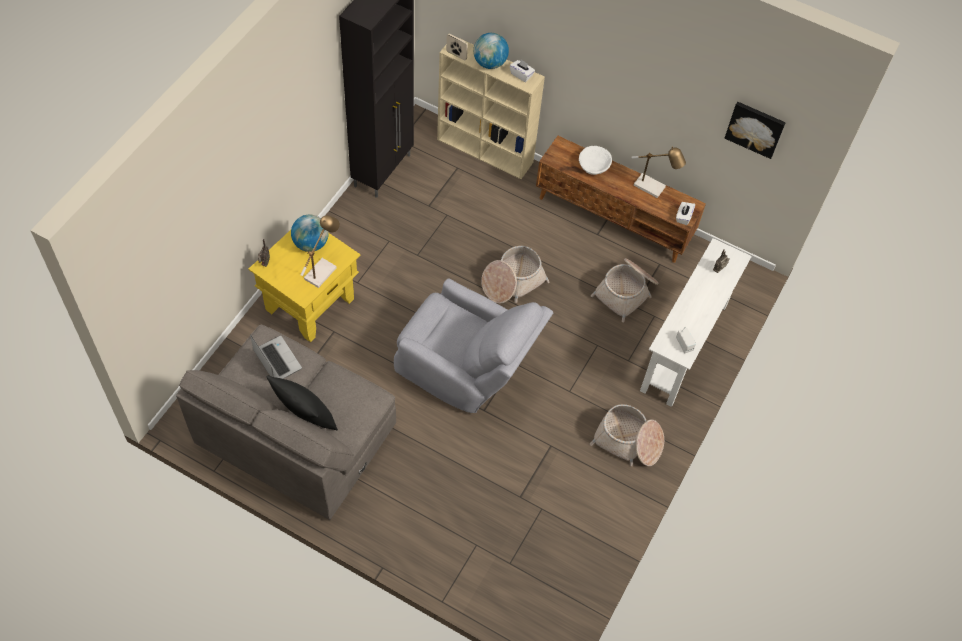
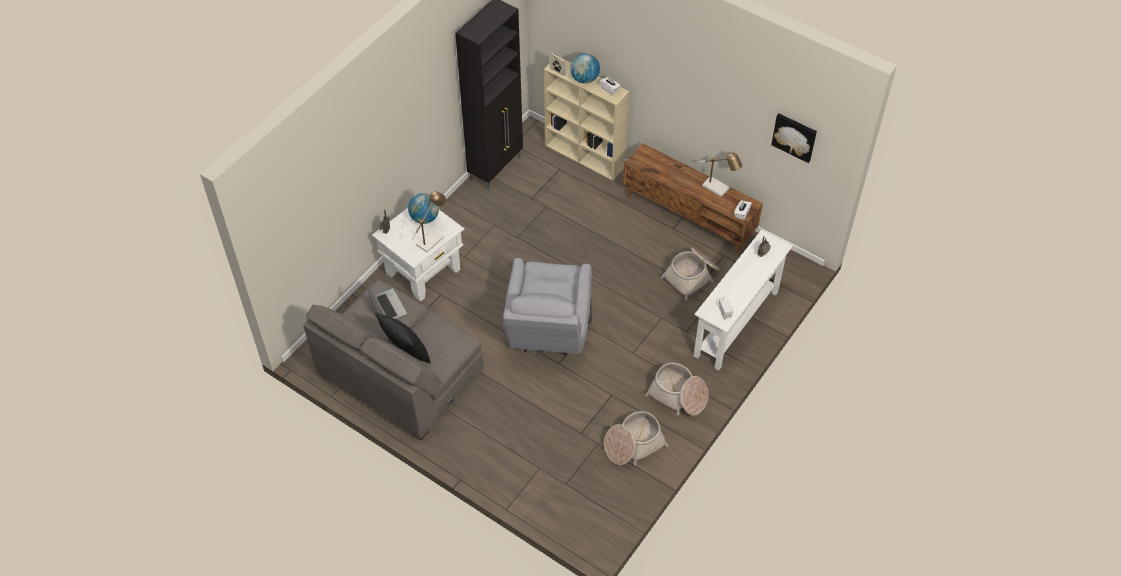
camera: 10 degrees right, 5 degrees down
(310, 304) = (423, 272): yellow side table -> white side table
(466, 370) = (548, 331): grey armchair -> grey armchair turned 60 degrees clockwise
(512, 282) = (595, 263): basket -> basket (633, 444)
(594, 165) = (670, 168): white bowl -> none

